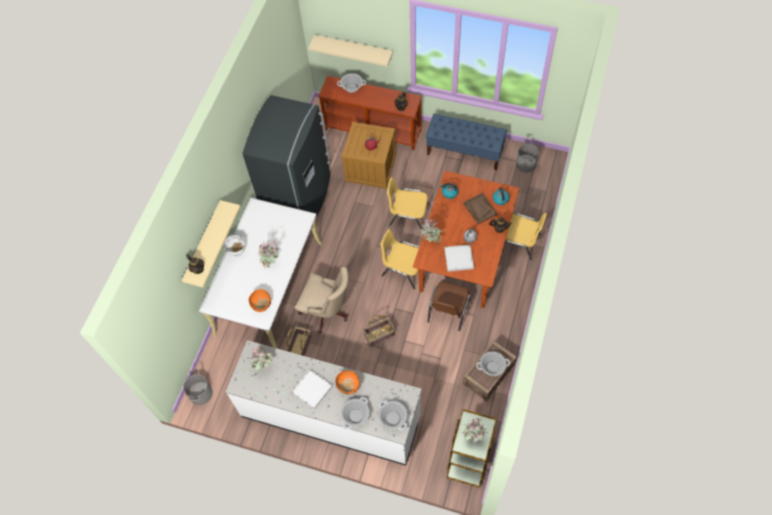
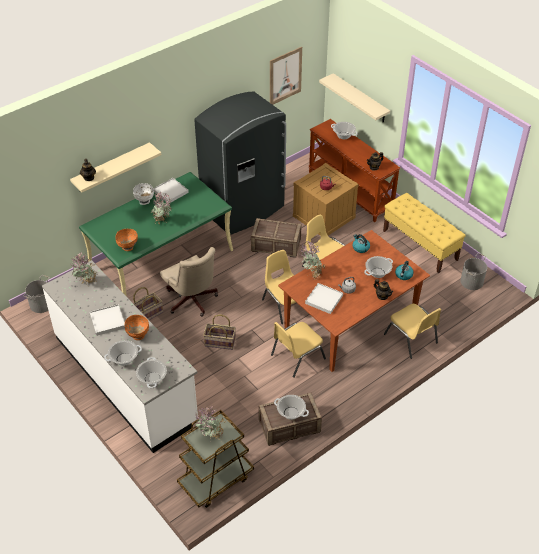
camera: 30 degrees right, 15 degrees down
(252, 228) = (170, 192): none -> white tray
(269, 288) = (161, 259): white desk -> green desk
(283, 62) = (285, 76): none -> picture
(353, 218) = (276, 245): none -> crate
(448, 311) = (297, 357): brown chair -> yellow chair
(465, 152) = (420, 245): blue bench -> yellow bench
(480, 209) = (377, 272): brown tray -> cooking pot

